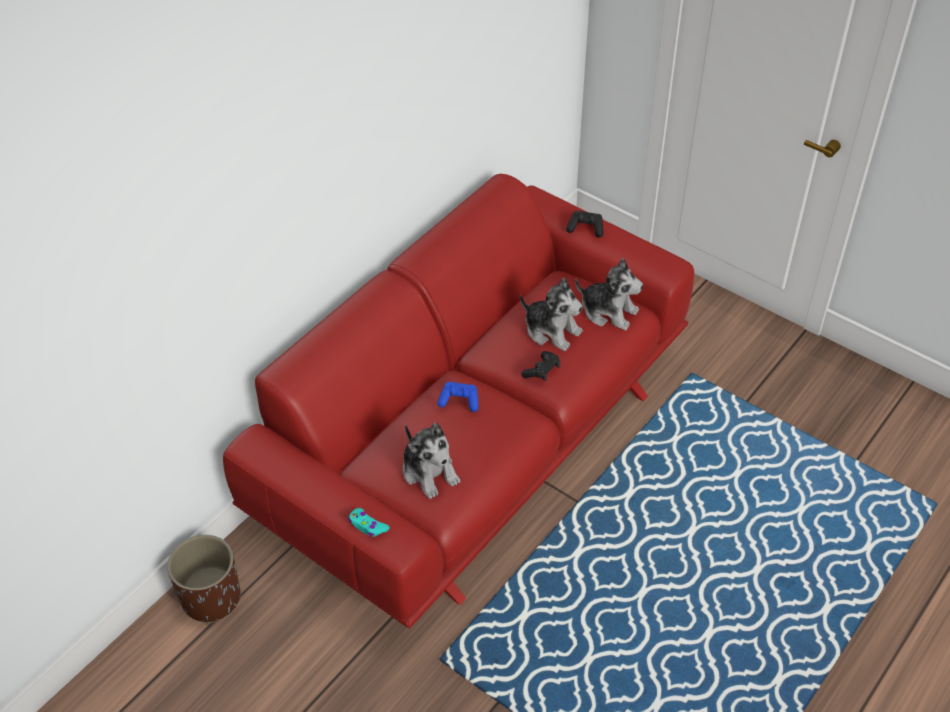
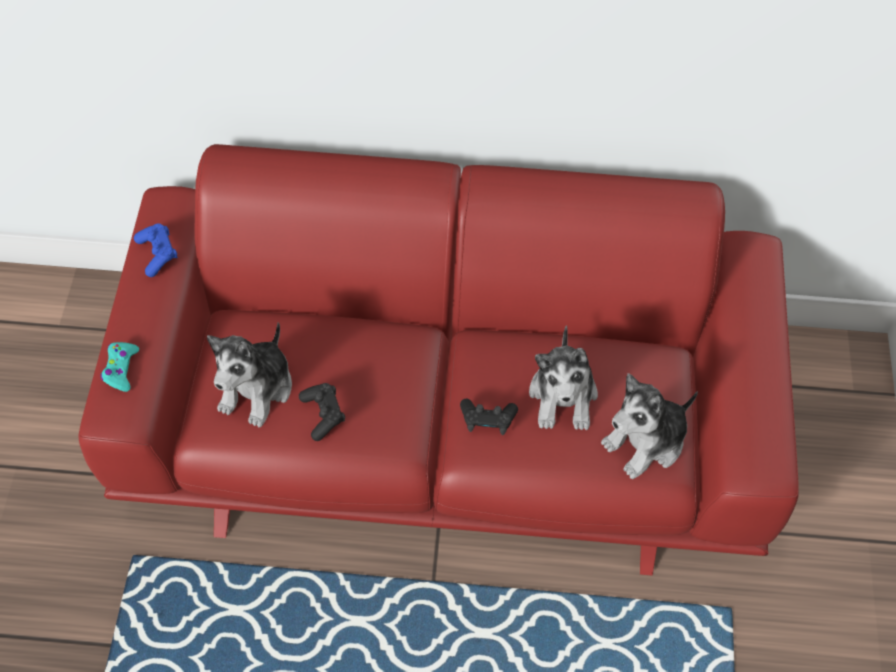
camera: 55 degrees right, 10 degrees up
(211, 597) = (92, 307): brown planter -> none
(459, 401) = (380, 361): blue game controller -> blue game controller (158, 254)
(585, 229) = (750, 337): black game controller -> black game controller (323, 414)
(608, 312) = (646, 442): plush toy -> plush toy turned 60 degrees clockwise

